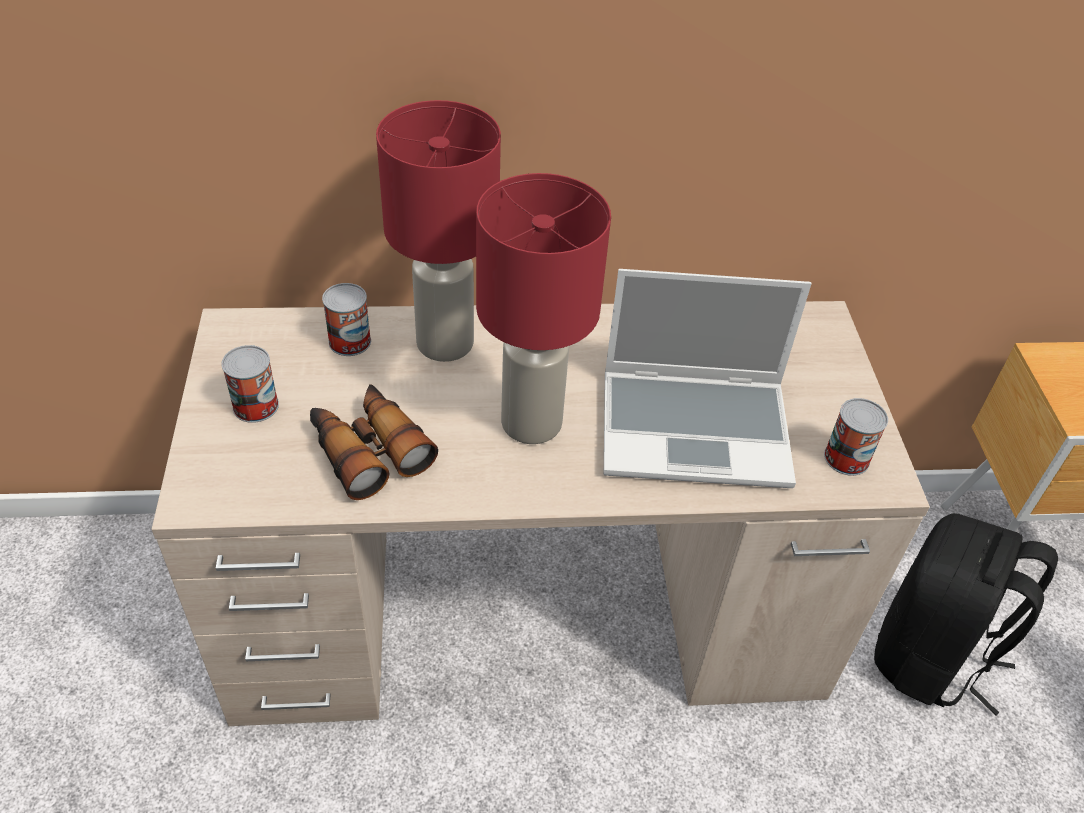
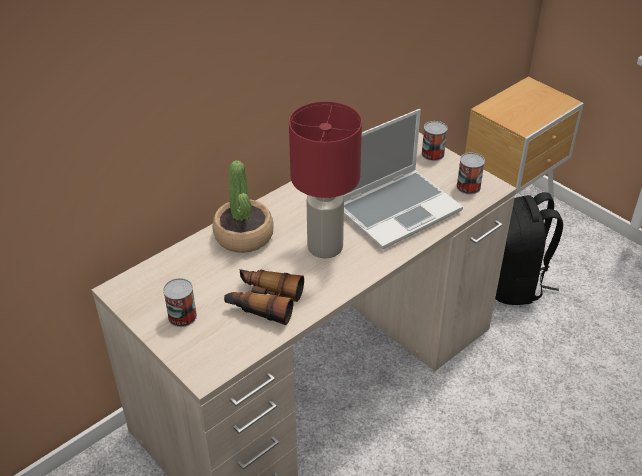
camera: 35 degrees left, 5 degrees down
(350, 341) = (193, 261): can -> can (432, 154)
(446, 344) = (244, 236): red table lamp -> potted plant

